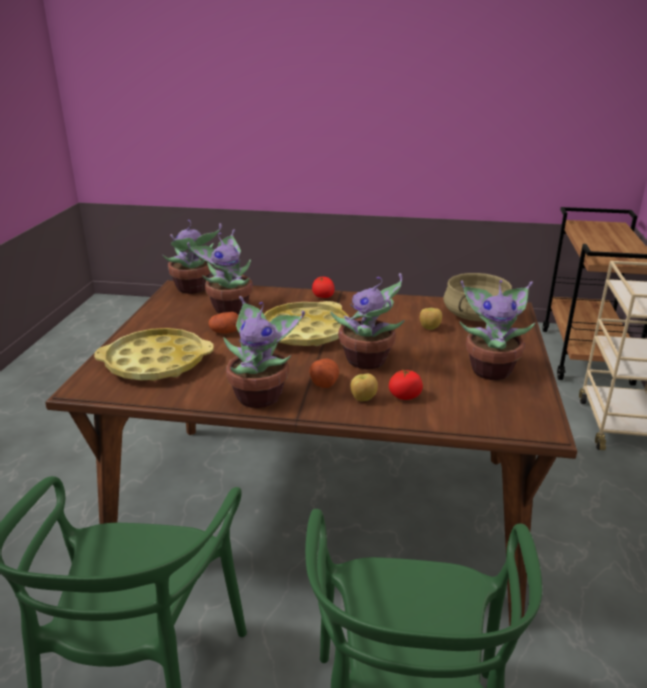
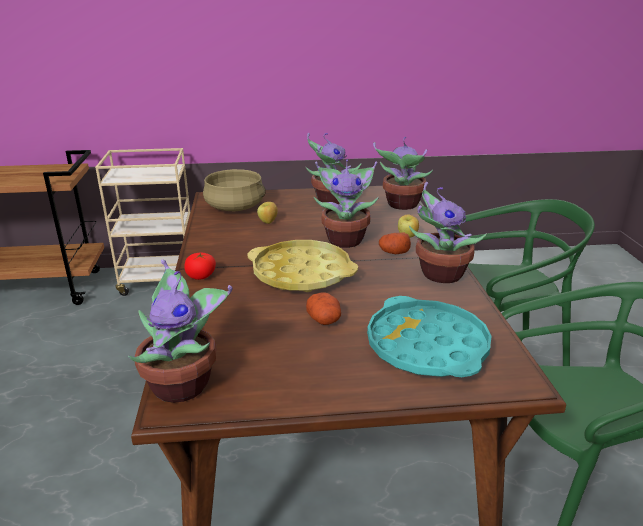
camera: 105 degrees left, 0 degrees up
(156, 362) = (426, 346): yellow tray -> turquoise tray
(229, 308) = (252, 333): potted plant -> potted plant (401, 205)
(405, 396) = (391, 224): tomato -> none

